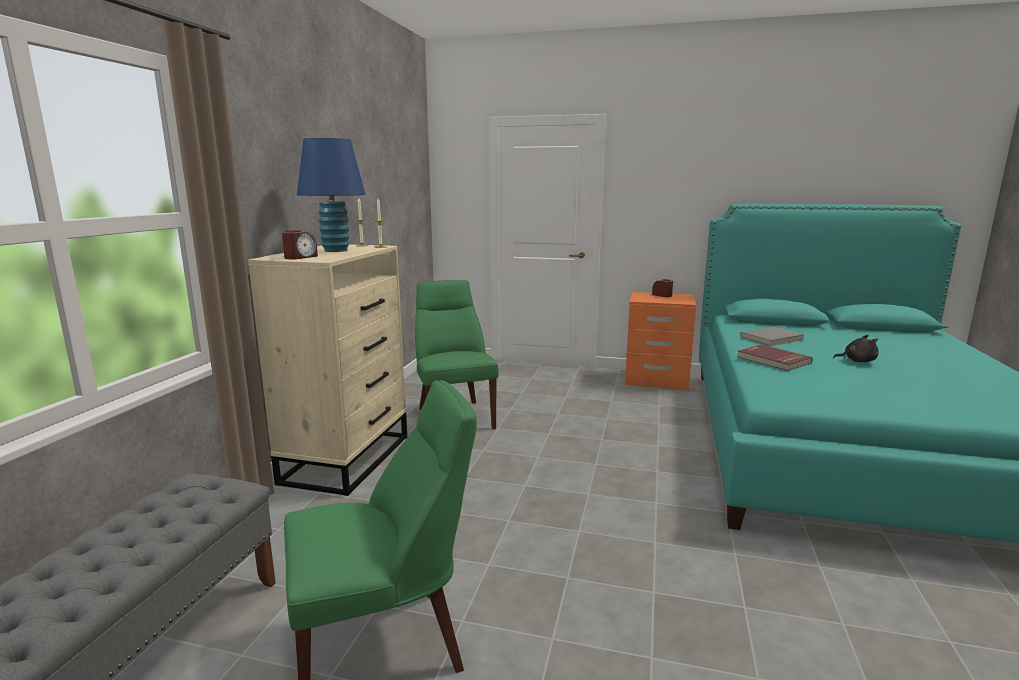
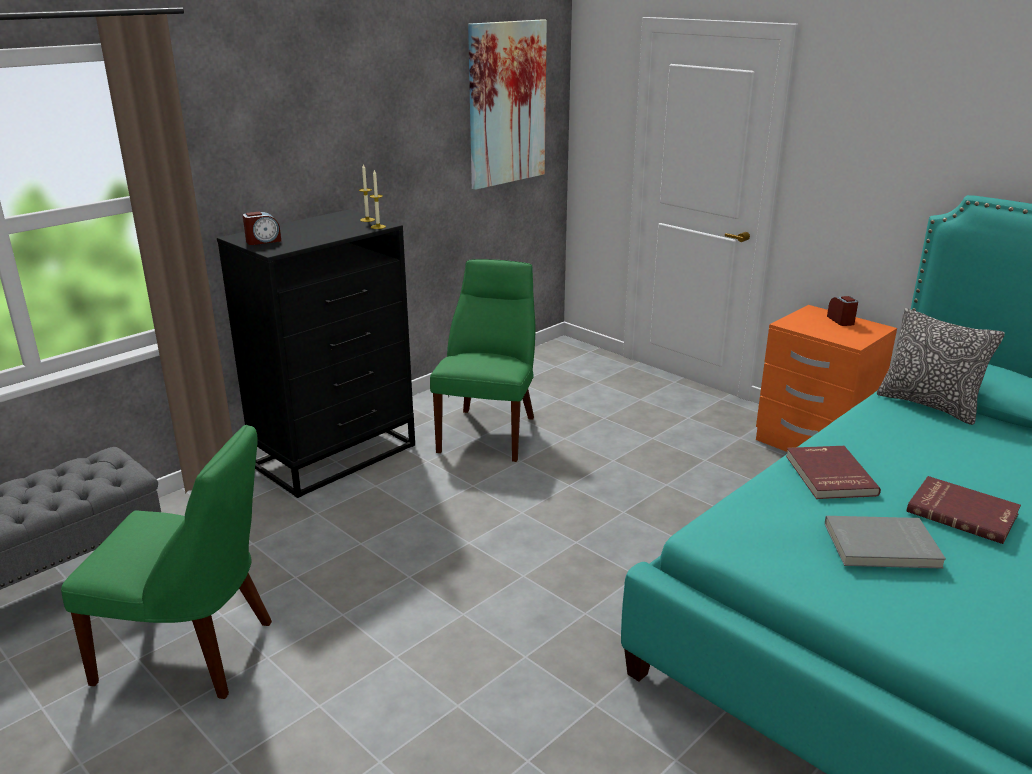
camera: 30 degrees right, 10 degrees up
(335, 250) = (321, 229): blue table lamp -> none
(347, 458) = (336, 455): beige dresser -> black dresser
(403, 176) = (507, 104): none -> picture
(755, 325) = (928, 405): none -> pillow
(772, 338) = (907, 437): grey book -> grey book (882, 546)
(857, 361) = (962, 512): black plush toy -> red book

